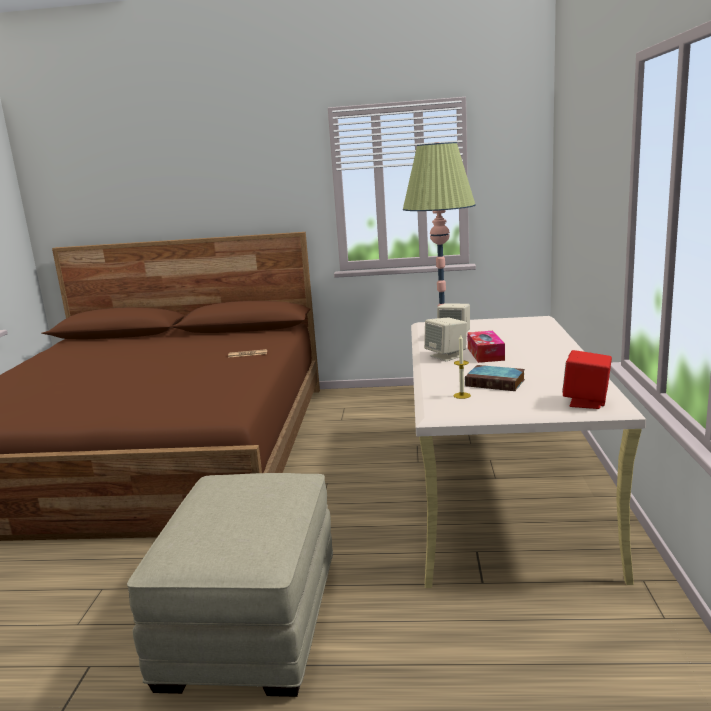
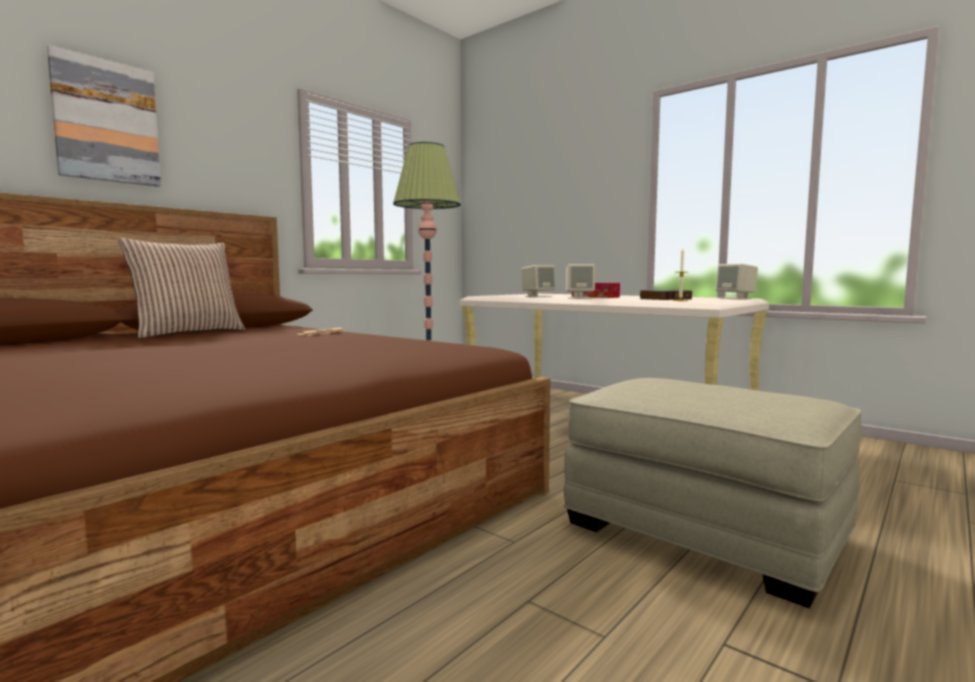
camera: 55 degrees left, 10 degrees down
(186, 182) = (106, 121): none -> picture
(206, 336) = (188, 333): none -> pillow
(586, 402) = (736, 298): red speaker -> beige speaker

